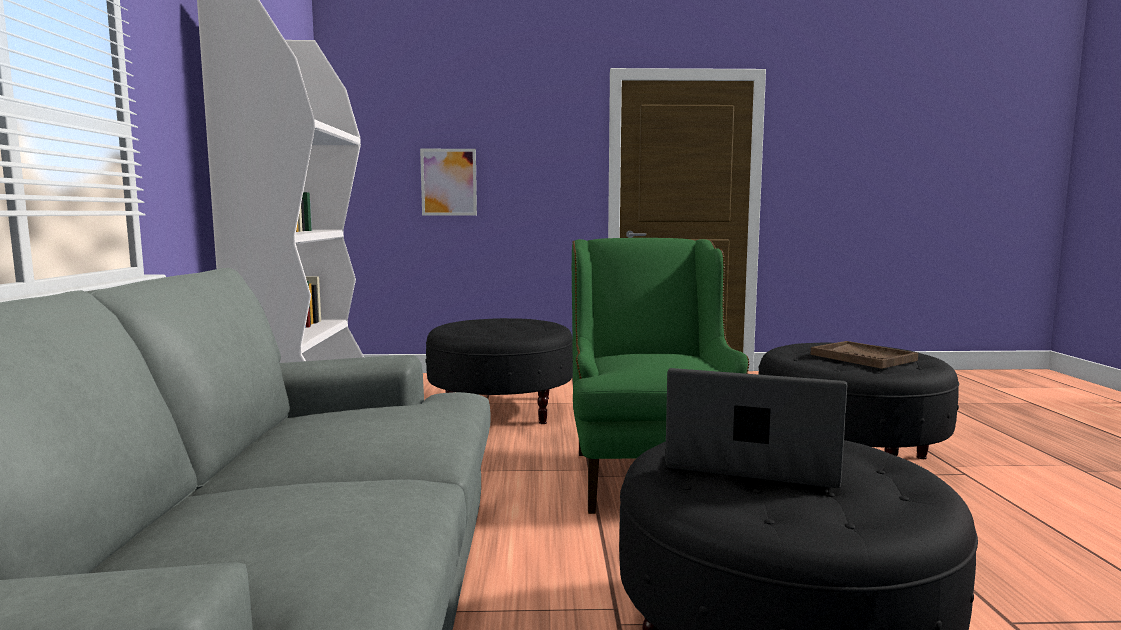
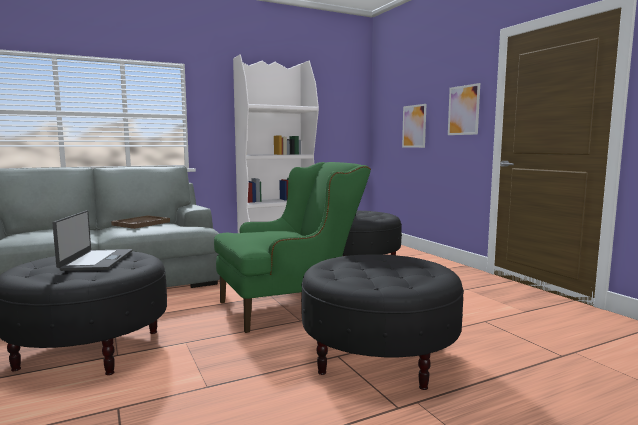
camera: 65 degrees right, 0 degrees up
(554, 164) = (463, 110): none -> picture
(863, 357) = (378, 271): brown tray -> brown tray (141, 223)

